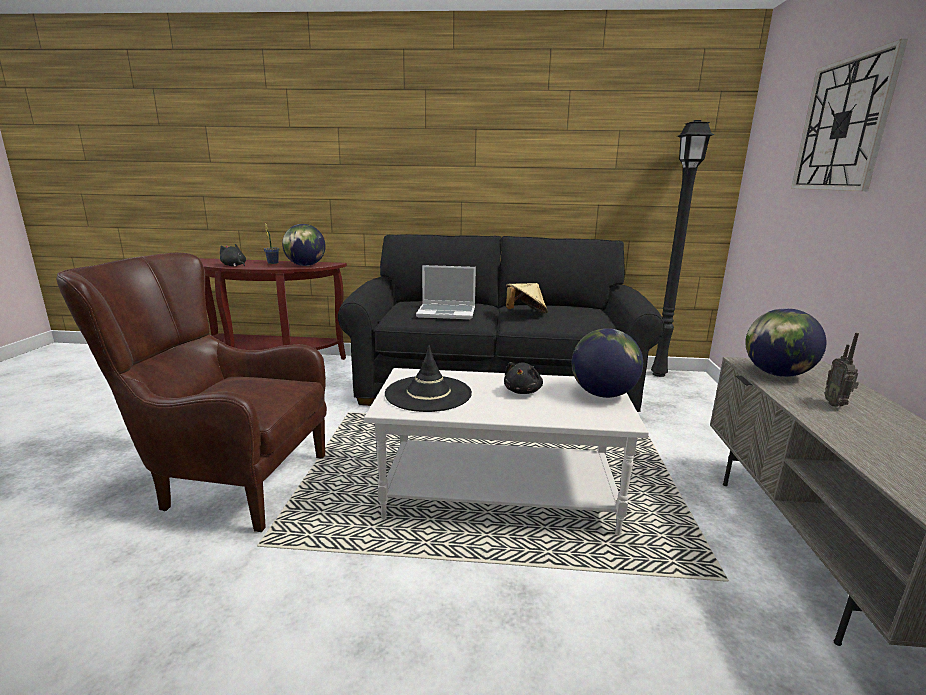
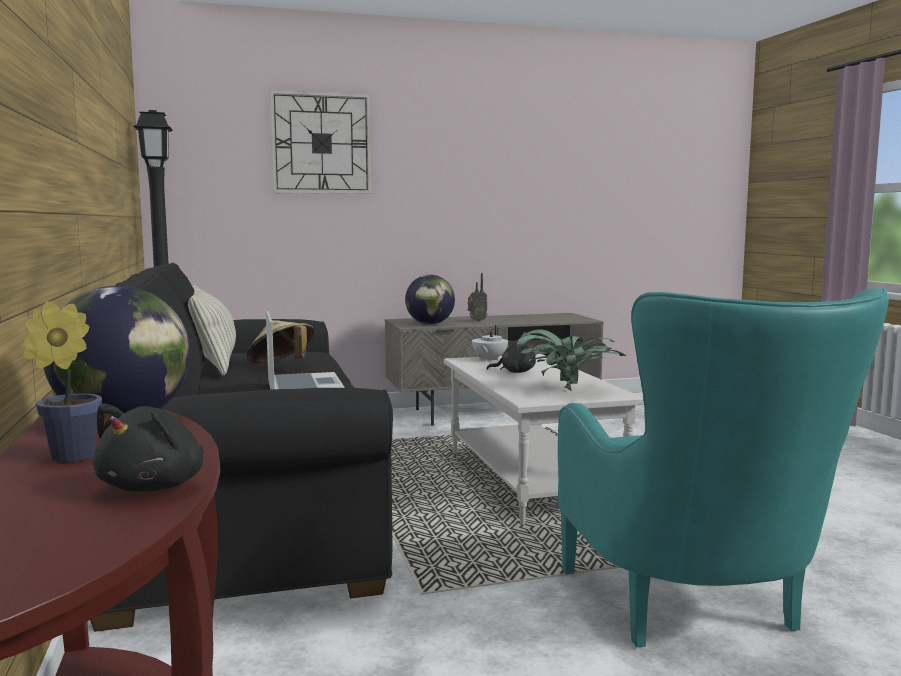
camera: 110 degrees left, 10 degrees down
(225, 481) = (696, 616): brown armchair -> turquoise armchair
(428, 394) = (566, 389): black hat -> potted plant
(552, 305) = (211, 363): none -> pillow
(603, 394) = (489, 359): globe -> white teapot

